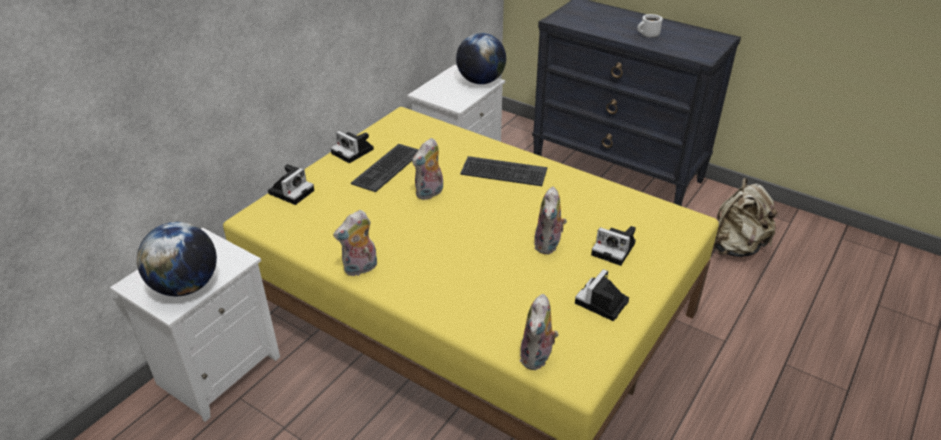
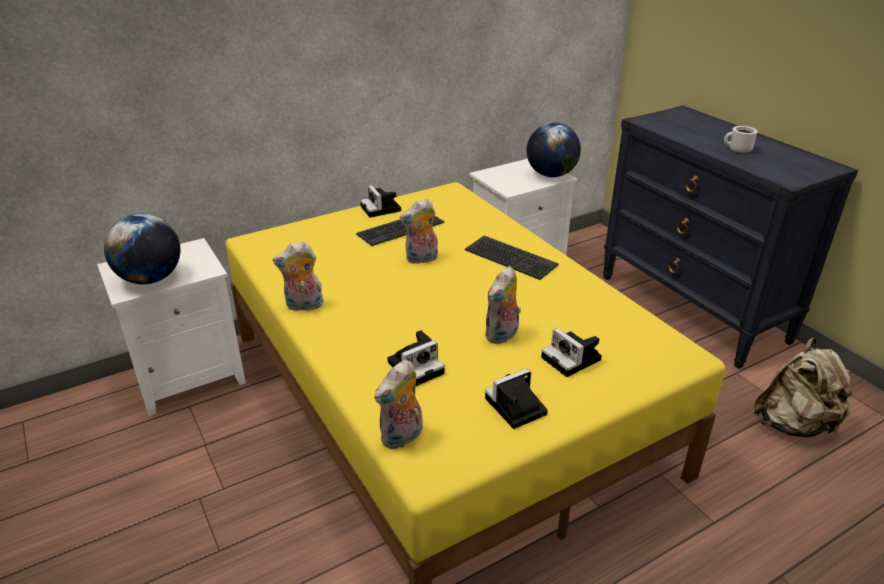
camera: 25 degrees right, 5 degrees down
(292, 191) = (301, 228): camera -> camera (417, 366)

